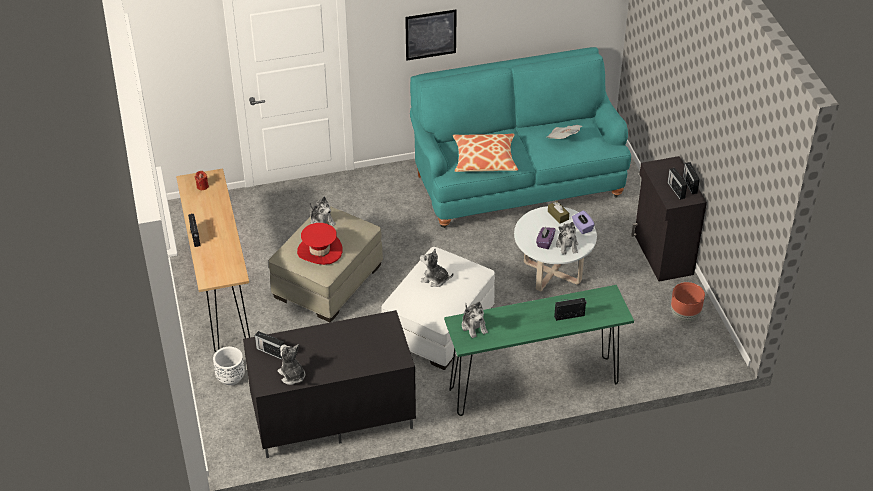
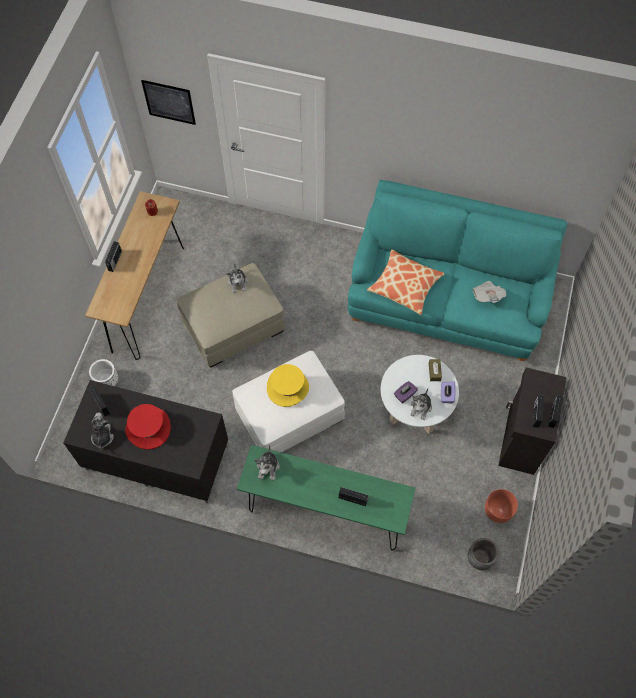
camera: 30 degrees right, 20 degrees up
(320, 251) = (217, 312): red hat -> red hat (148, 428)
(430, 34) = (405, 154): picture -> picture (169, 102)
(435, 279) = (288, 388): plush toy -> yellow hat
(697, 355) = (480, 558): none -> grey planter

